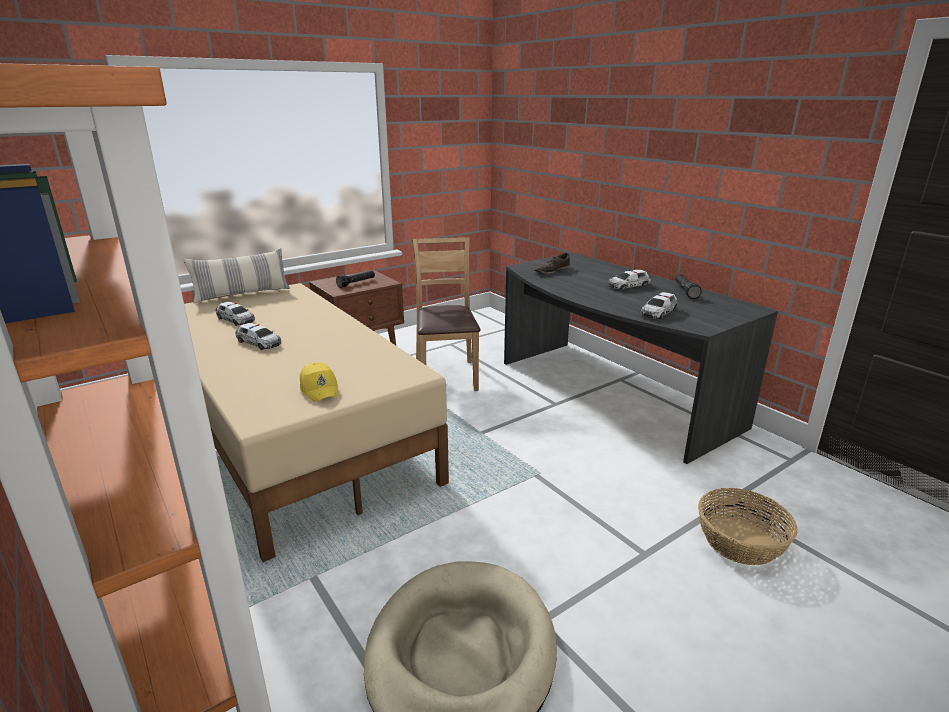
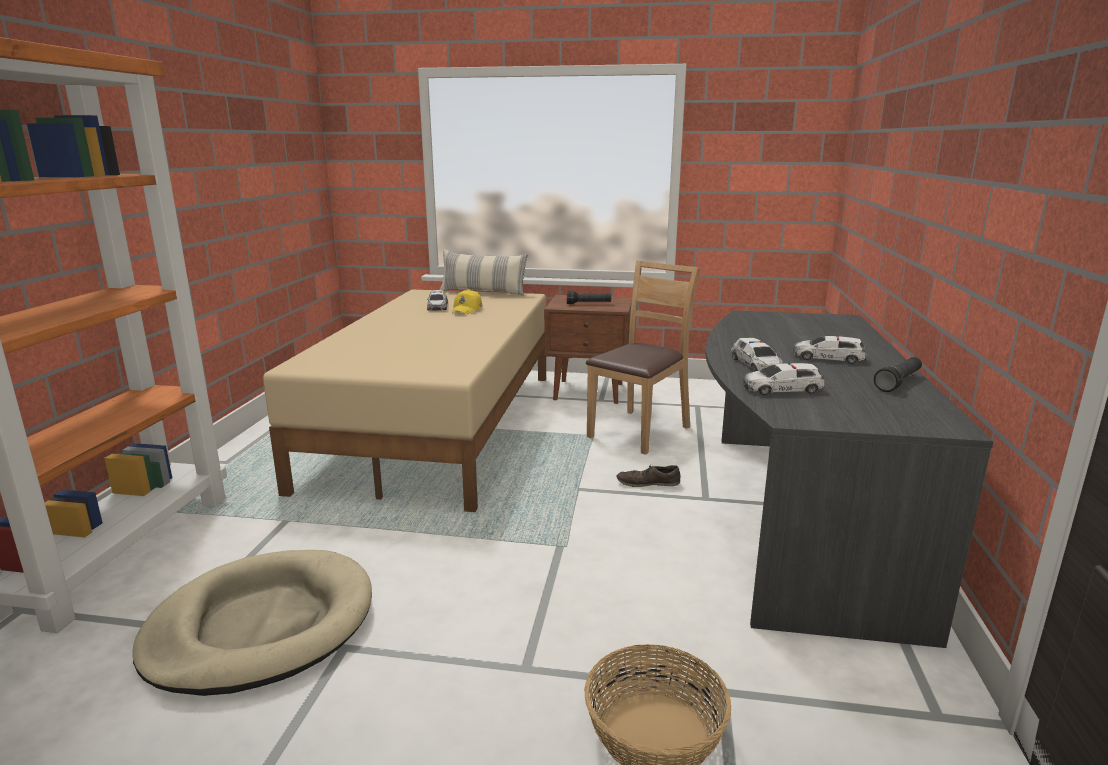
camera: 45 degrees right, 5 degrees down
(259, 342) = (413, 324): toy car -> toy car (756, 365)
(319, 389) = (371, 362): yellow cap -> yellow cap (467, 309)
(552, 270) = (772, 324): brown shoe -> brown shoe (648, 483)

